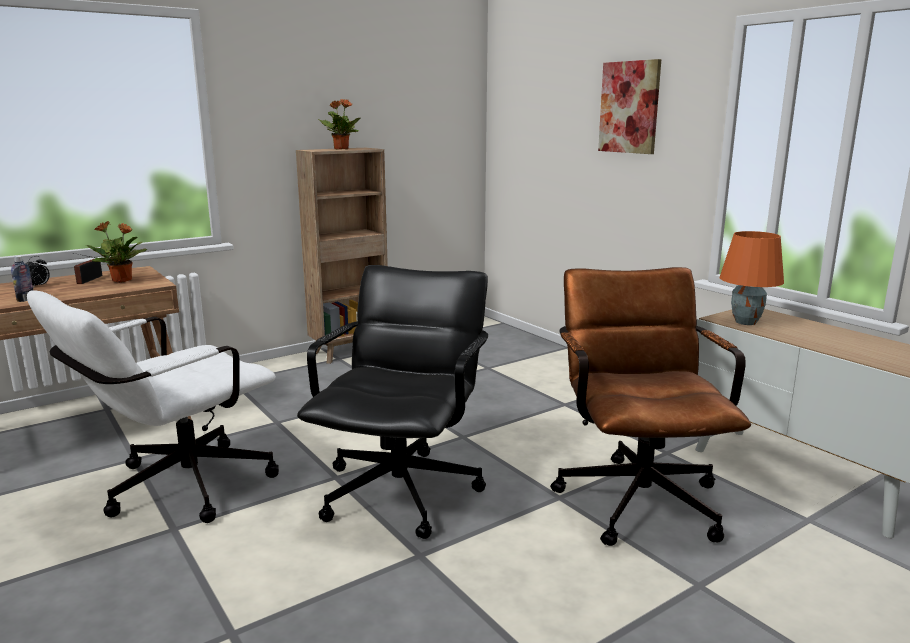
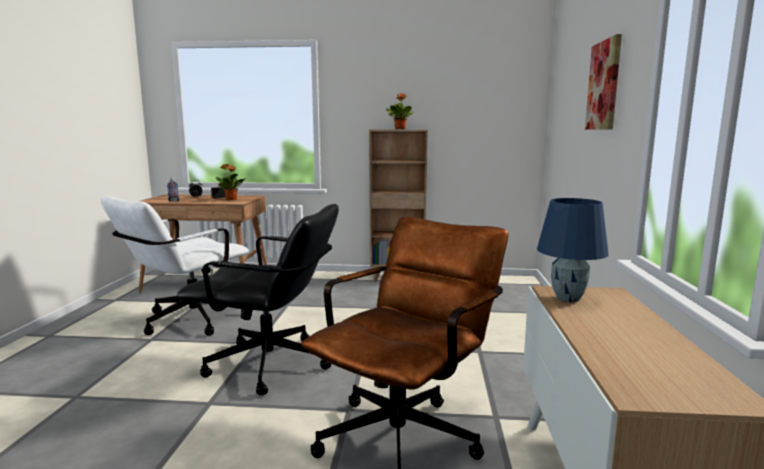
camera: 40 degrees right, 5 degrees down
(176, 489) = (186, 322): white office chair -> white office chair turned 45 degrees counterclockwise
(402, 492) = (270, 365): black office chair -> black office chair turned 45 degrees clockwise
(745, 322) = (567, 298): orange table lamp -> blue table lamp

